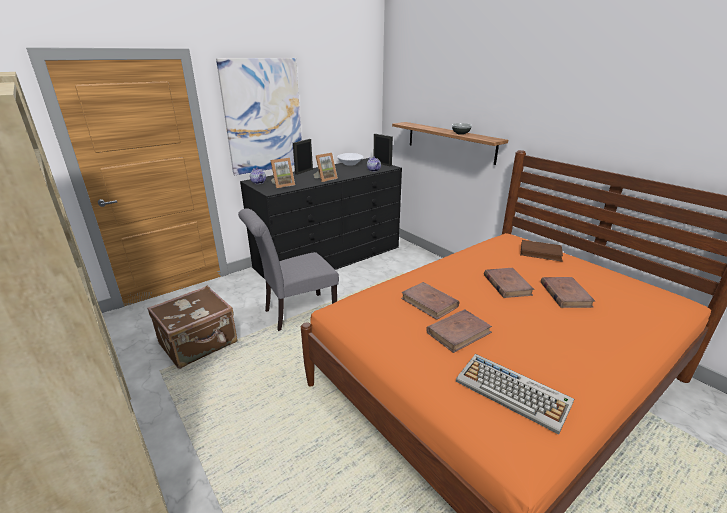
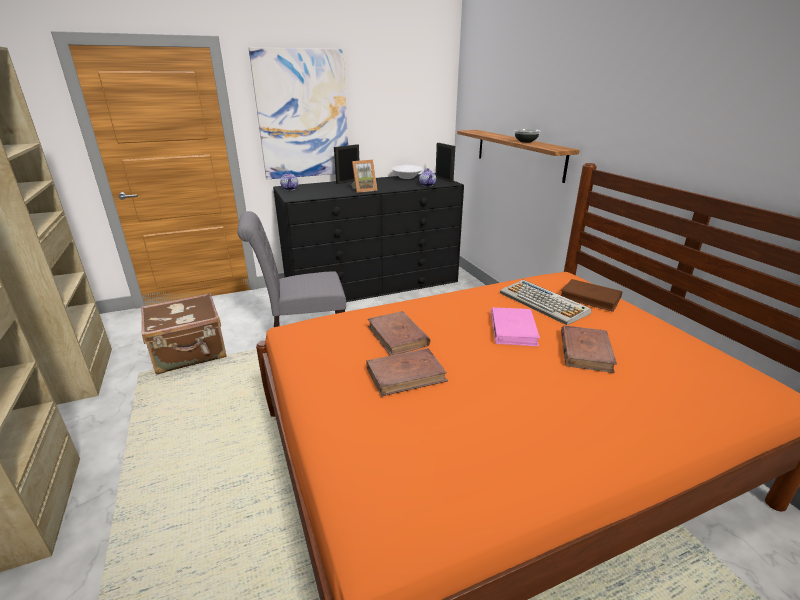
camera: 15 degrees right, 0 degrees up
(283, 185) = (312, 193): picture frame -> none
(507, 285) = (513, 329): brown book -> pink book
(513, 392) = (420, 457): keyboard -> keyboard (544, 303)

